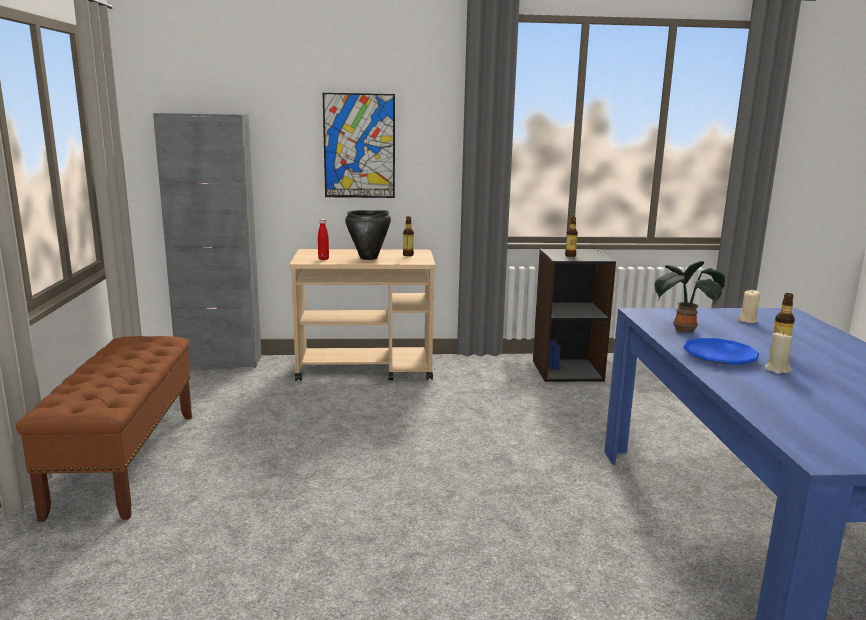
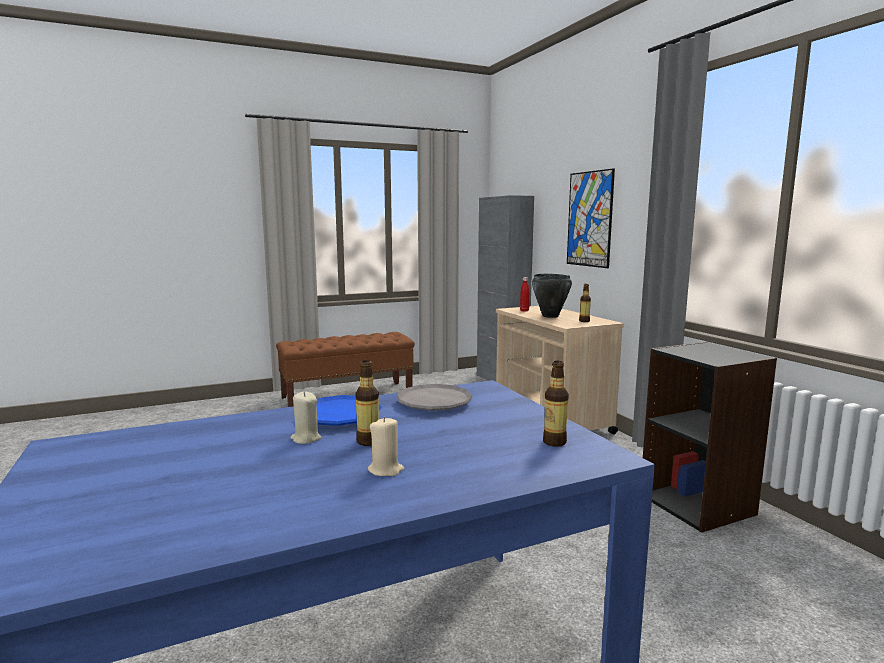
camera: 70 degrees right, 5 degrees down
(570, 255) = (696, 351): bottle -> bottle (554, 442)
(683, 329) = (434, 403): potted plant -> grey plate
(747, 320) = (516, 430): beige candle -> beige candle (386, 470)

